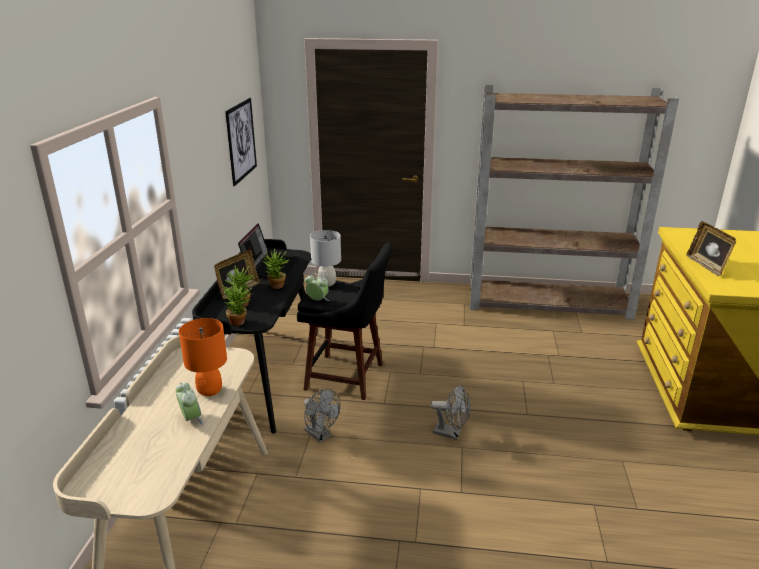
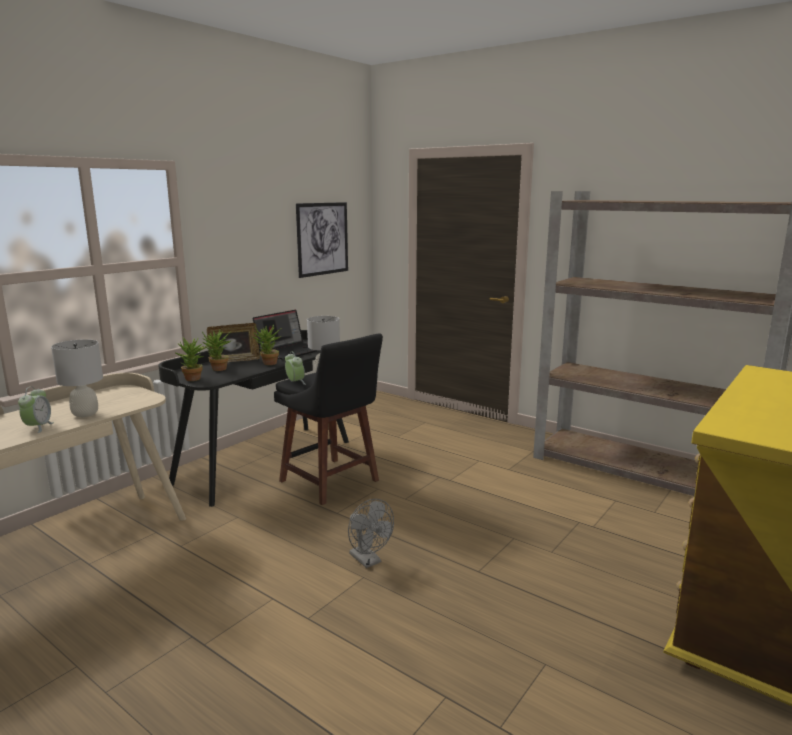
camera: 30 degrees right, 10 degrees down
(208, 391) = (85, 414): orange table lamp -> grey table lamp
(321, 435) = (245, 521): grey fan -> none
(706, 266) = (746, 406): picture frame -> none

